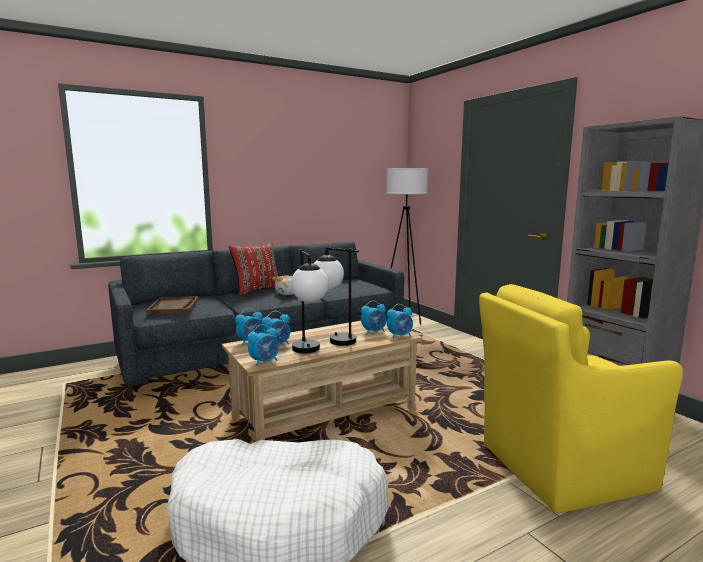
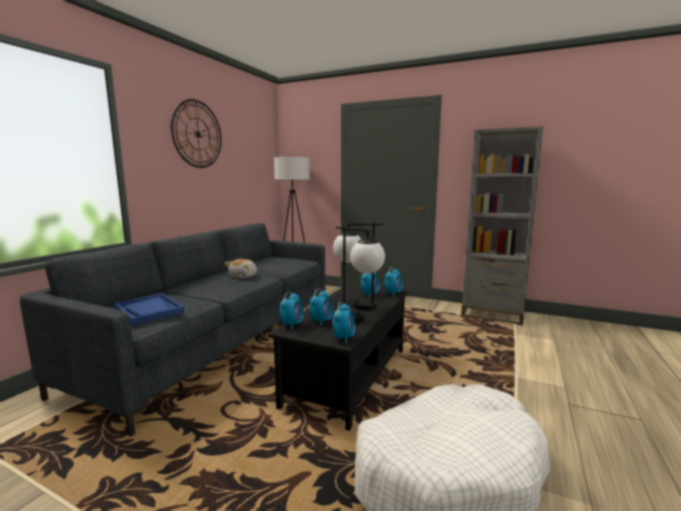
camera: 35 degrees left, 0 degrees up
(174, 307) = (149, 310): brown tray -> blue tray
(256, 290) = (205, 279): red pillow -> none
(291, 149) = (197, 134): none -> wall clock
(325, 413) = (348, 376): beige coffee table -> black coffee table
(559, 467) = (524, 359): yellow armchair -> none

